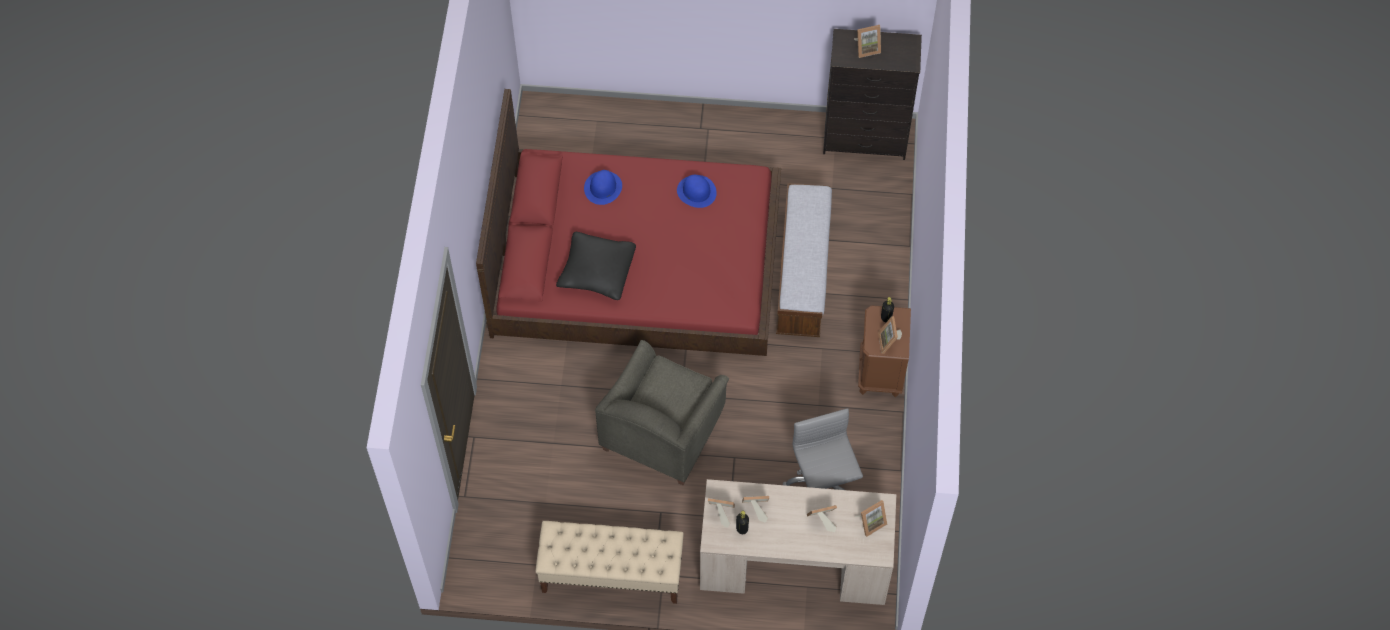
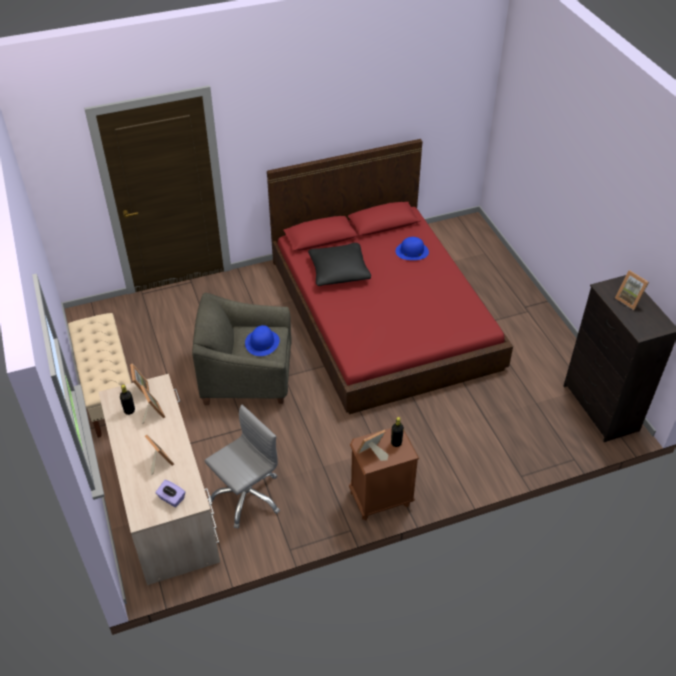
camera: 65 degrees right, 15 degrees down
(696, 191) = (447, 300): blue hat -> blue hat (262, 342)
(802, 274) = (440, 412): bench -> none
(870, 522) = (171, 499): picture frame -> purple tissue box

